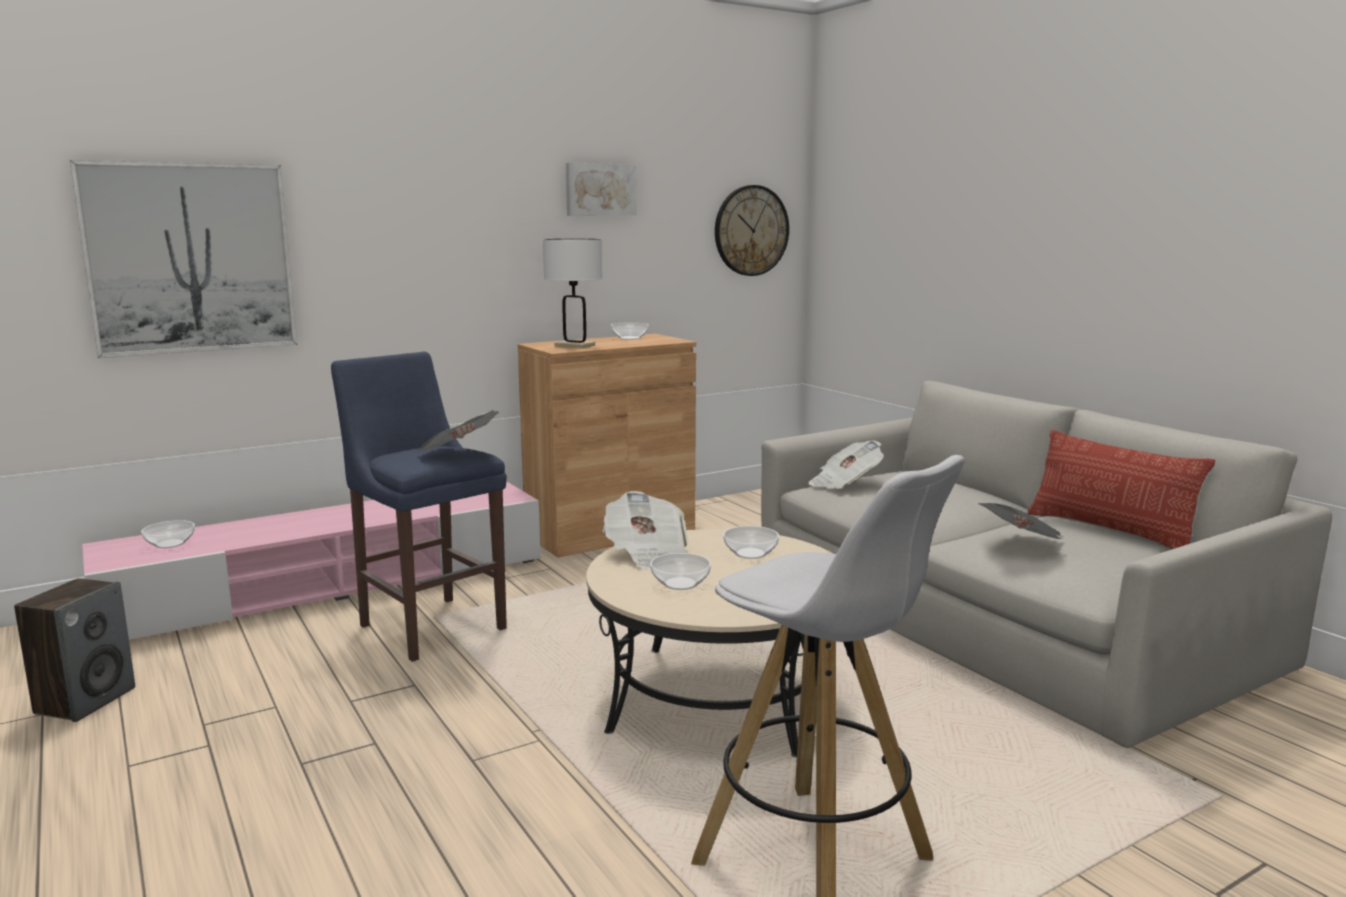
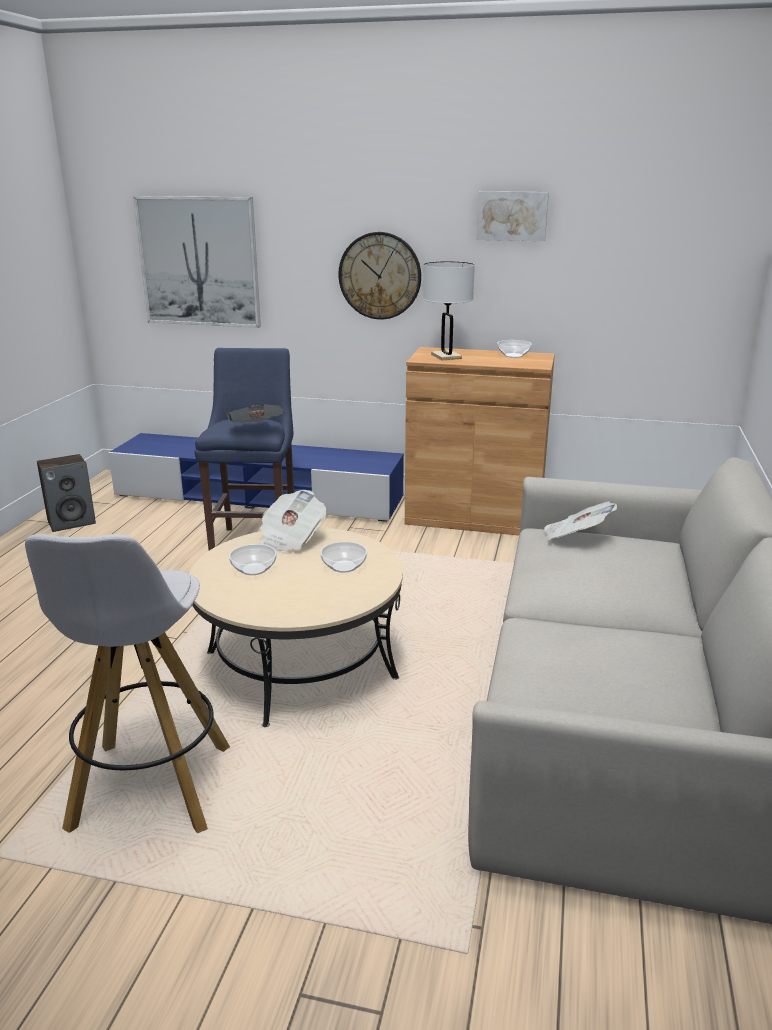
camera: 45 degrees right, 10 degrees up
(169, 544) = (167, 445): bowl -> none
(333, 586) = (259, 497): pink tv stand -> blue tv stand
(751, 230) = (686, 260): wall clock -> wall clock (380, 276)
(1022, 543) = (566, 649): newspaper -> none
(1110, 531) = (692, 678): pillow -> none

